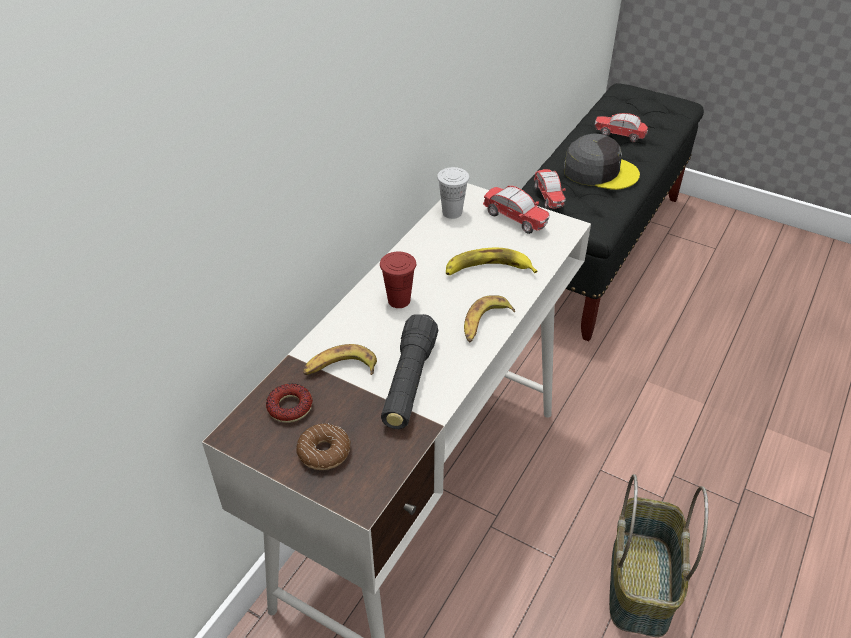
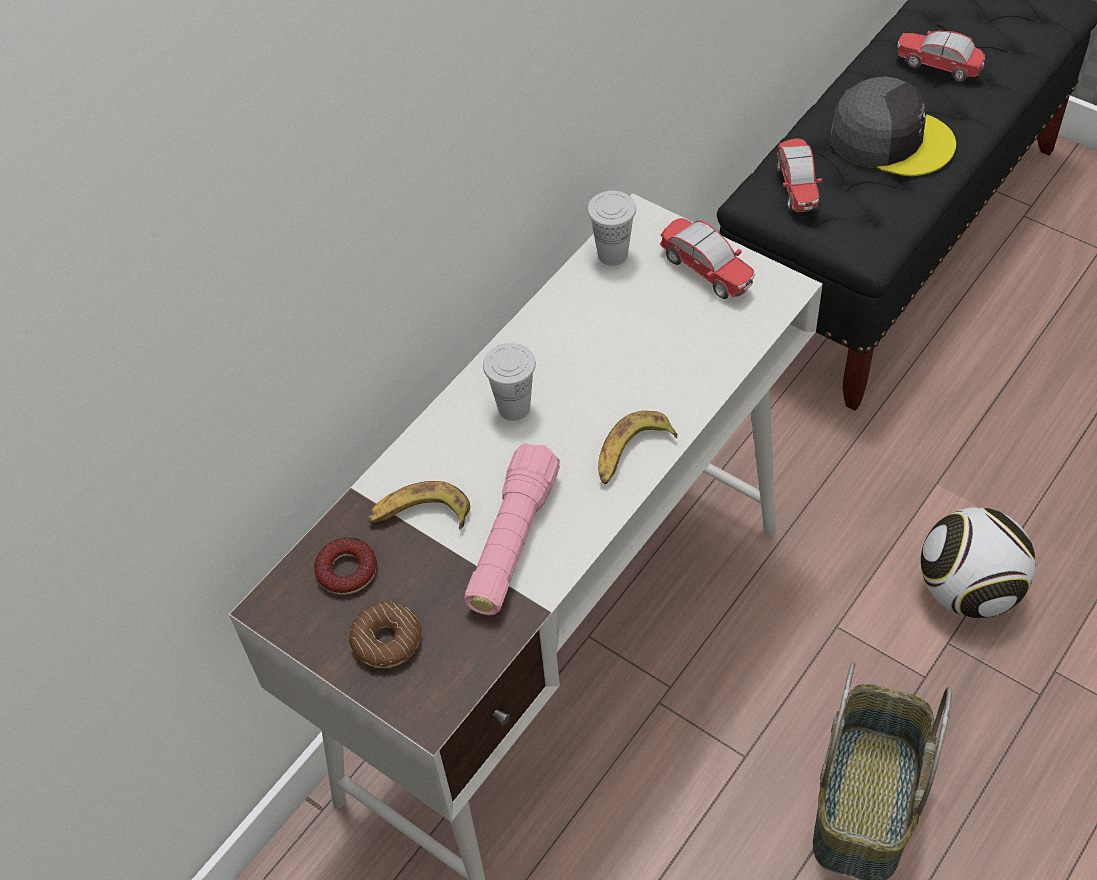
camera: 10 degrees right, 10 degrees up
(399, 300) = (514, 407): red cup -> white cup
(409, 382) = (512, 542): black flashlight -> pink flashlight
(487, 269) = (650, 360): banana -> none
(678, 443) = (967, 590): none -> football

